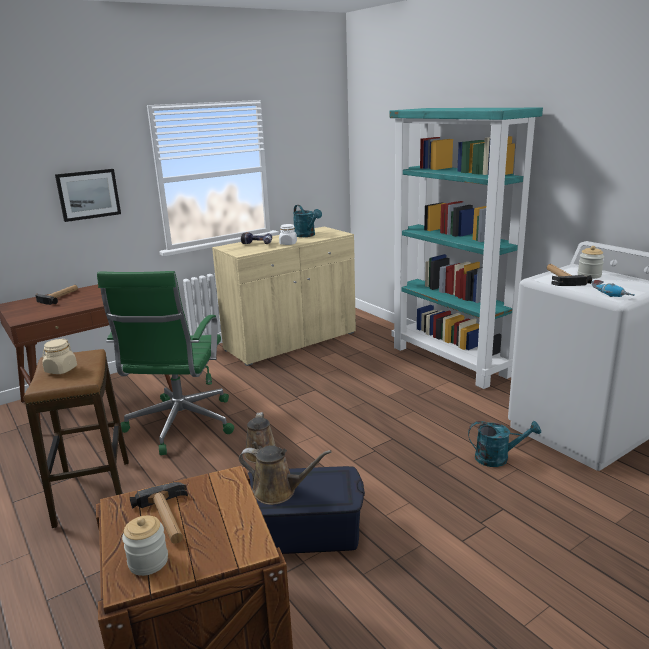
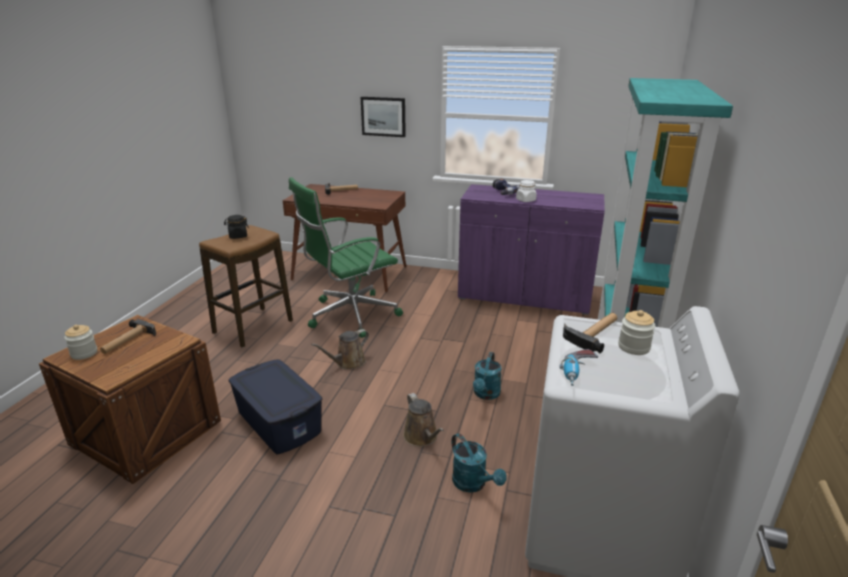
camera: 50 degrees right, 5 degrees up
(61, 370) = (238, 236): beige jar -> black jar
(278, 491) = (263, 380): brown watering can -> brown watering can (422, 437)
(291, 341) = (524, 296): beige cabinet -> purple cabinet
(307, 235) = (561, 198): turquoise watering can -> turquoise watering can (485, 394)

